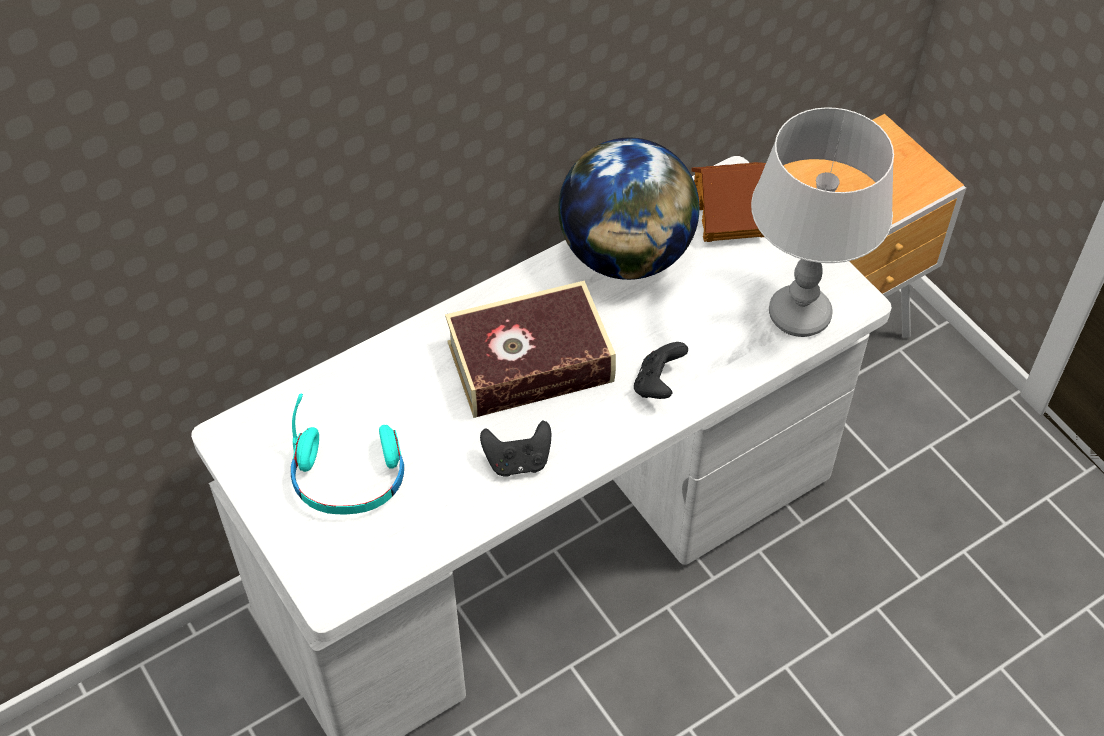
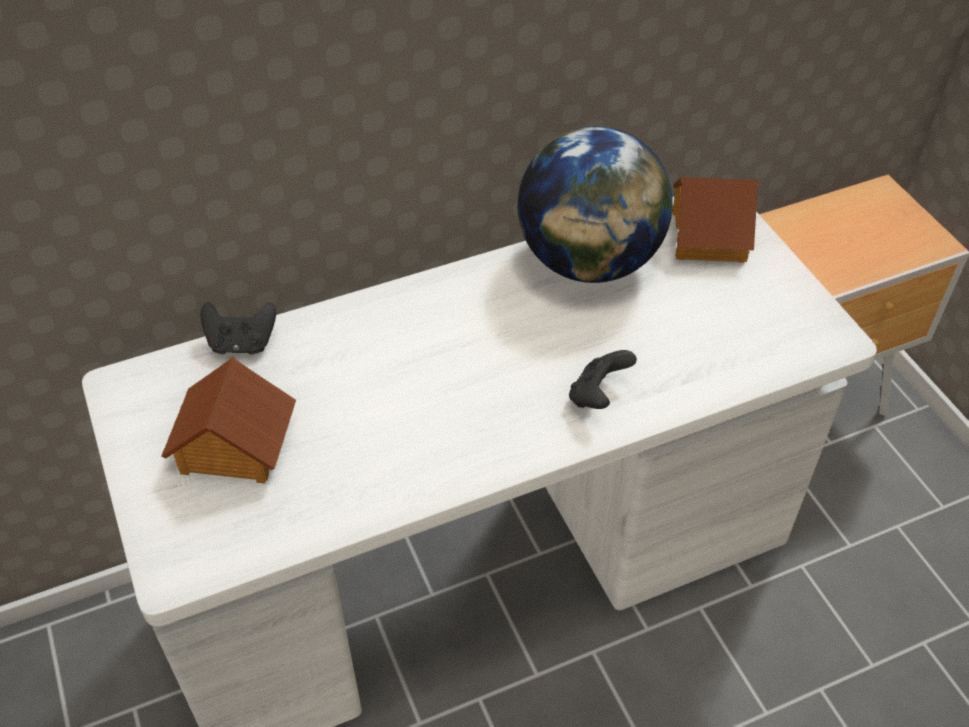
camera: 10 degrees right, 5 degrees down
(349, 478) = (233, 447): turquoise headphones -> toy house
(518, 461) = (423, 456): black game controller -> black game controller (242, 343)
(530, 362) = (461, 355): book -> none
(799, 314) = (769, 344): grey table lamp -> none

